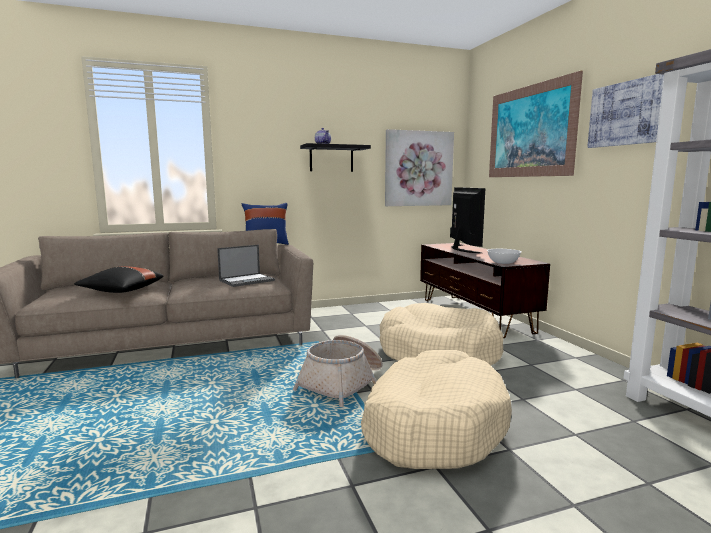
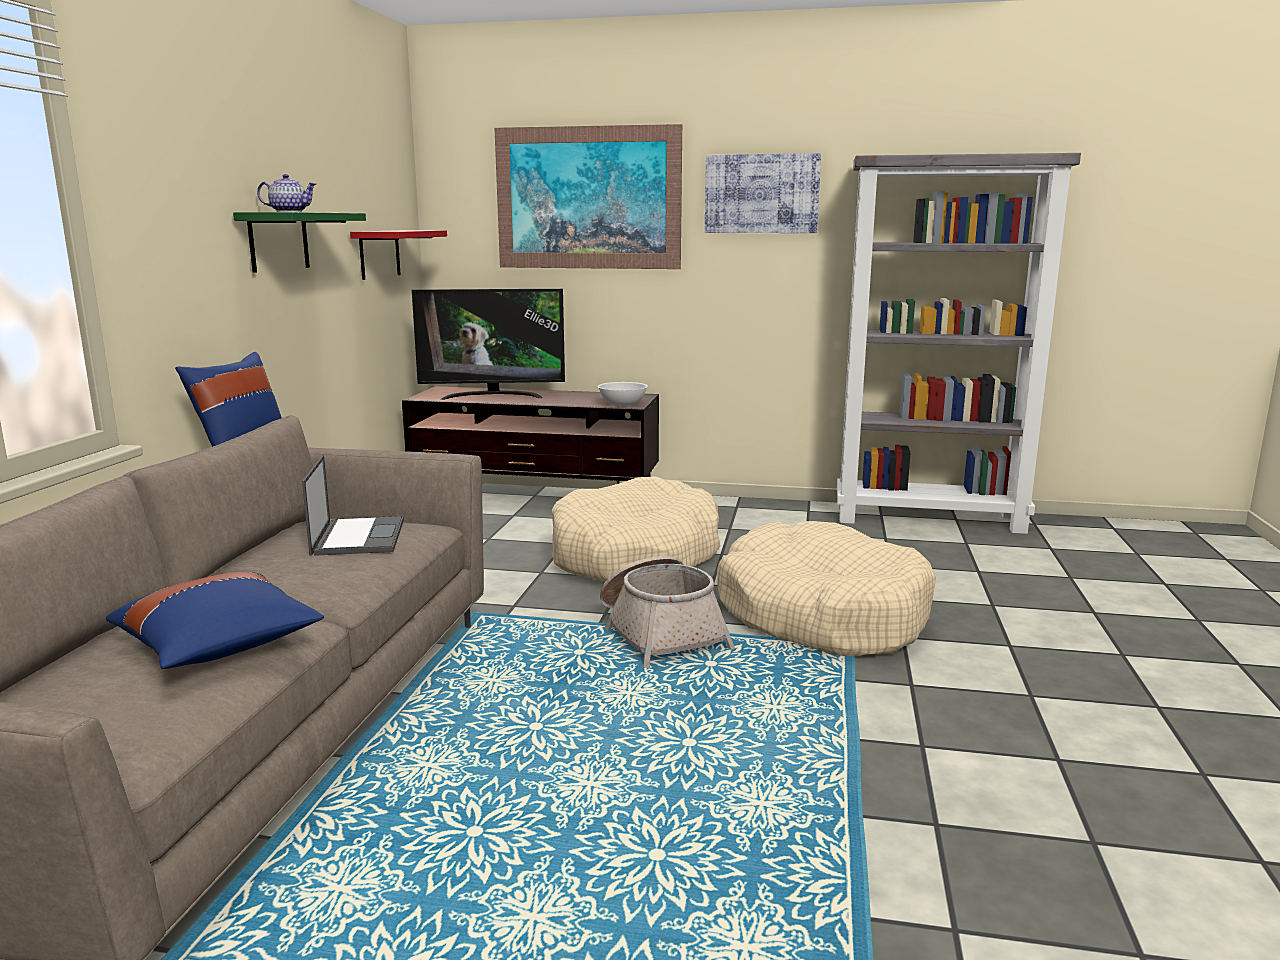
camera: 60 degrees left, 5 degrees up
(121, 291) = (220, 648): black pillow -> blue pillow
(331, 158) = (278, 241): black shelf -> green shelf
(418, 168) = (379, 254): picture -> red shelf
(461, 249) = (493, 396): television -> television turned 150 degrees clockwise

